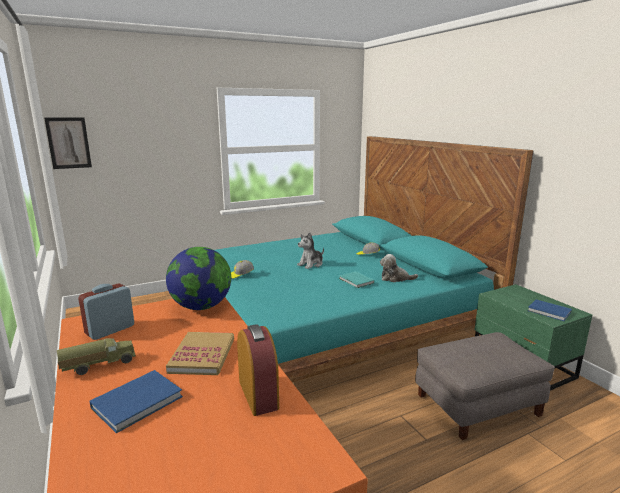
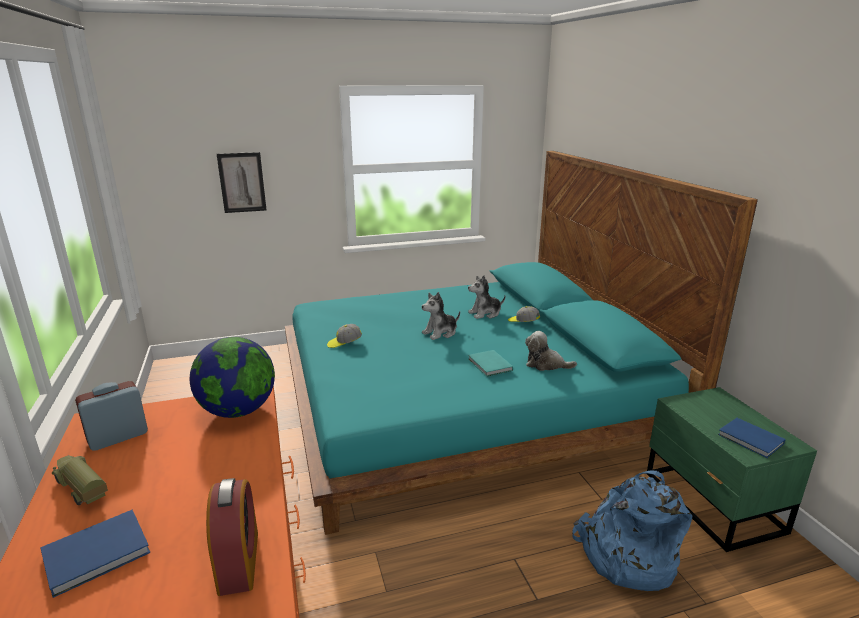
camera: 10 degrees right, 5 degrees up
(68, 143) = (151, 161): picture -> picture (242, 182)
(99, 365) = (81, 490): toy truck -> toy truck turned 120 degrees counterclockwise
(202, 355) = (203, 490): book -> none
(338, 251) = (485, 313): none -> plush toy
(477, 404) = (625, 556): grey ottoman -> blue backpack

